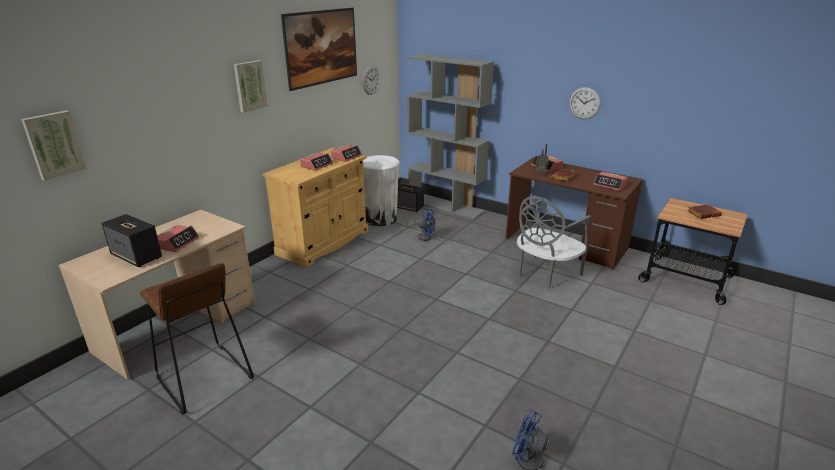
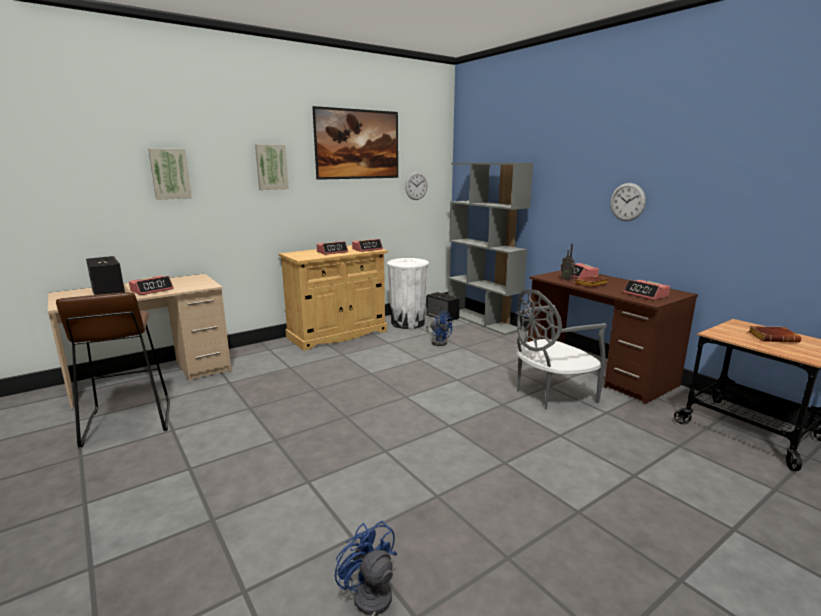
camera: 20 degrees right, 10 degrees down
(54, 144) = (60, 184): picture -> picture (170, 174)

